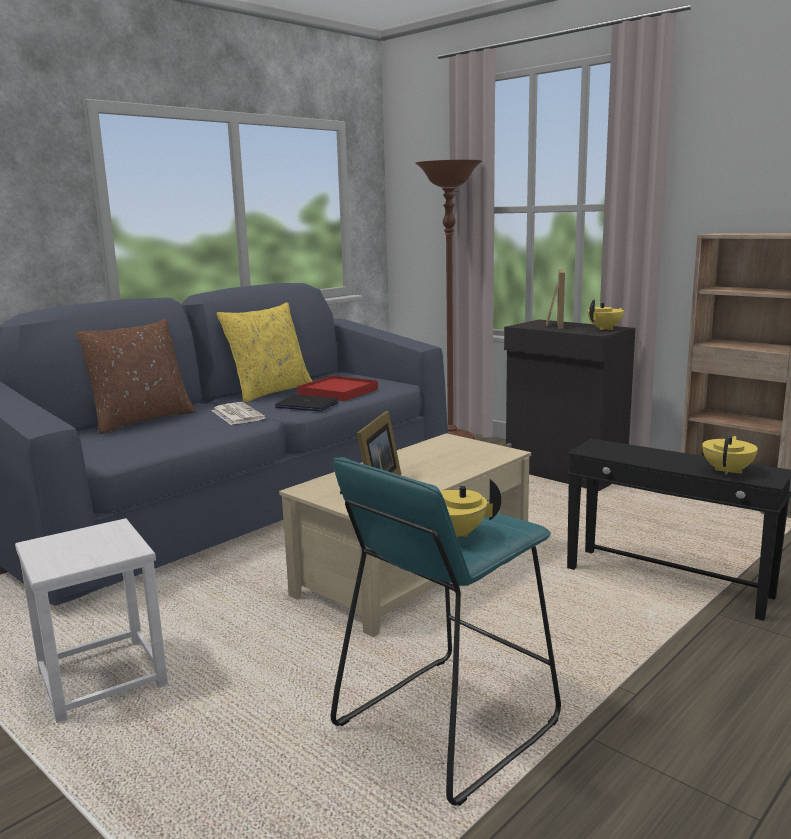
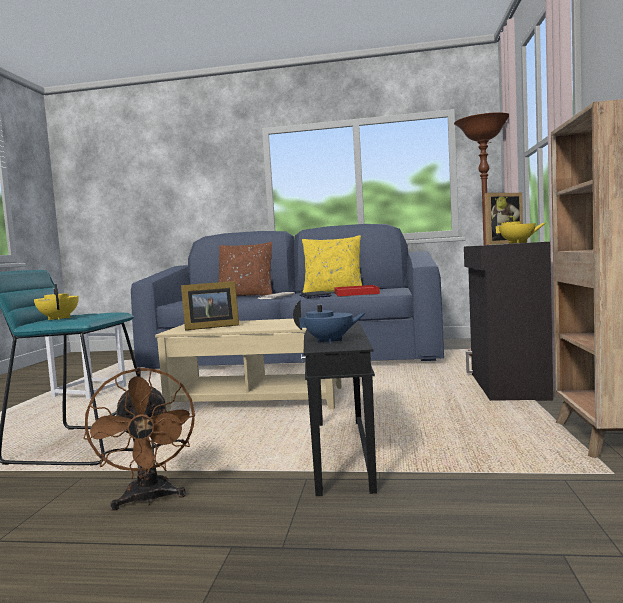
camera: 55 degrees right, 10 degrees down
(709, 702) = (149, 500): none -> brown fan
(728, 471) = (330, 341): yellow teapot -> blue teapot

